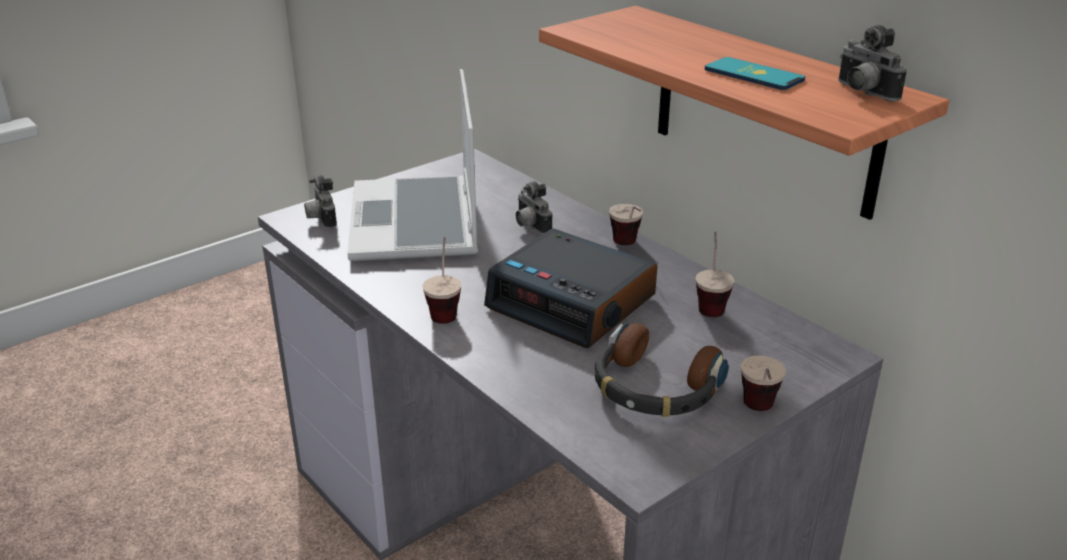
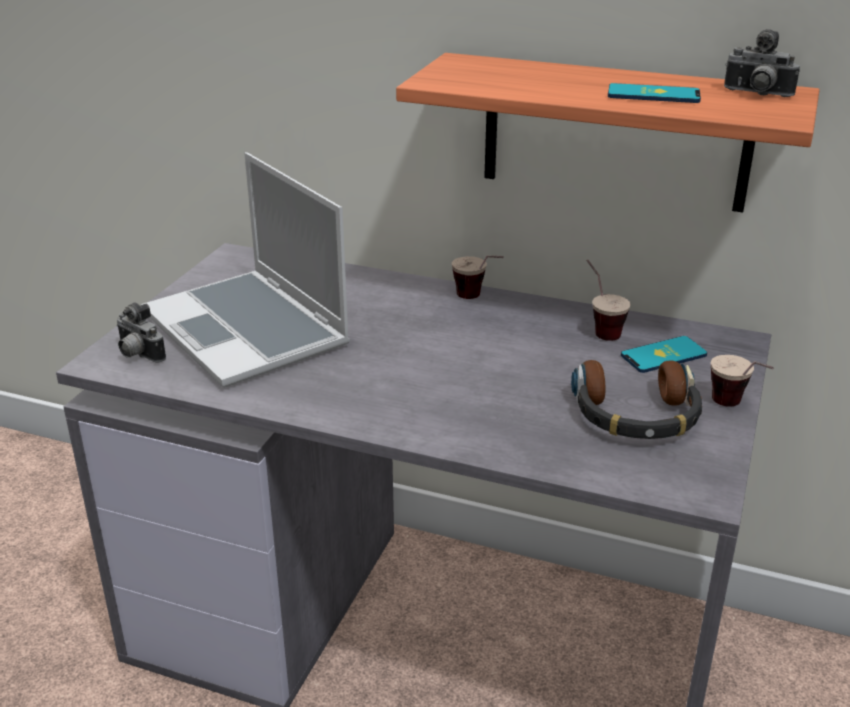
camera: 30 degrees left, 0 degrees up
(444, 309) = (373, 406): cup -> none
(530, 226) = (367, 304): camera -> none
(573, 302) = (485, 362): alarm clock -> none
(744, 344) = (663, 355): none -> phone

